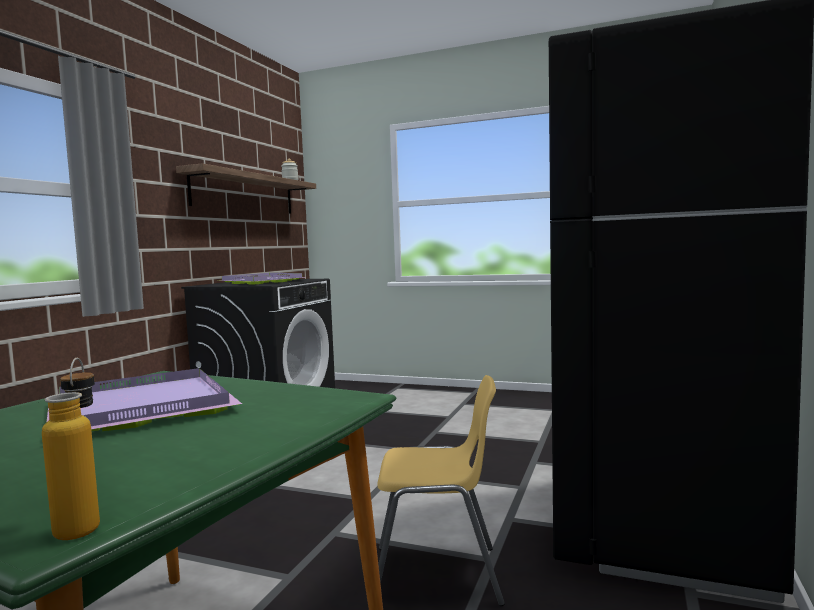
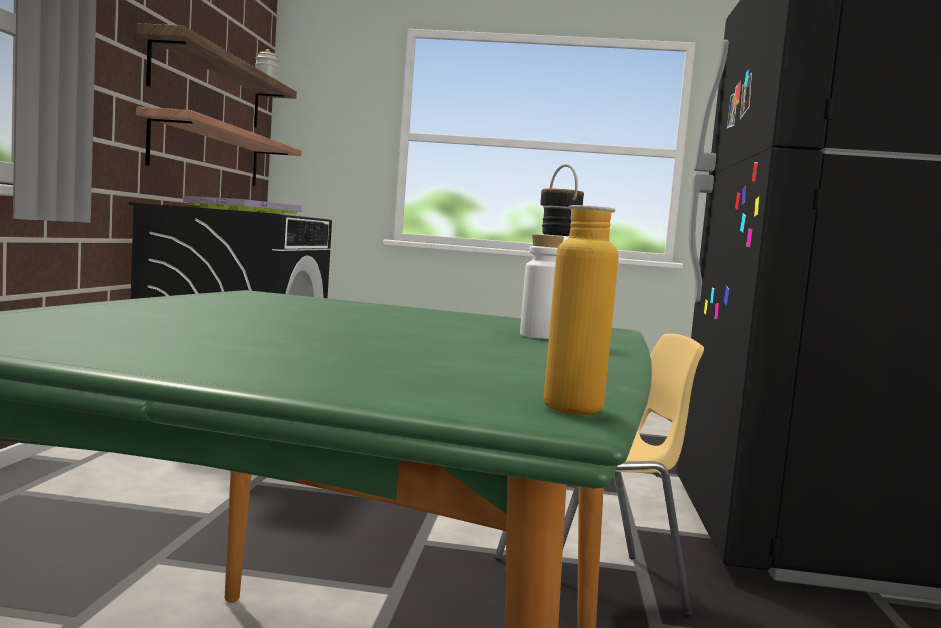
camera: 15 degrees left, 0 degrees up
(138, 407) = (313, 316): purple tray -> none
(249, 240) = (208, 154): none -> shelf
(272, 416) = (539, 336): none -> white bottle

